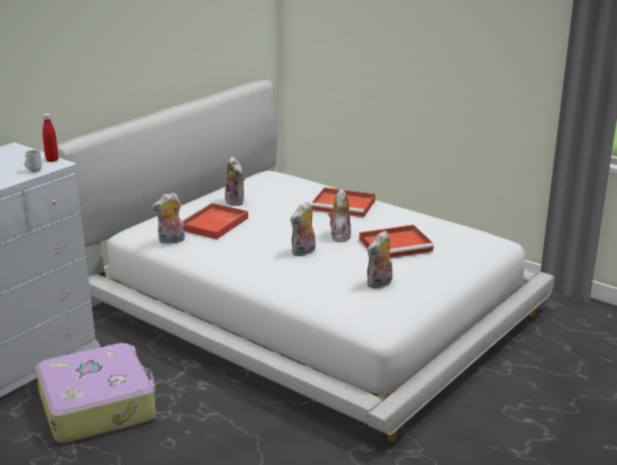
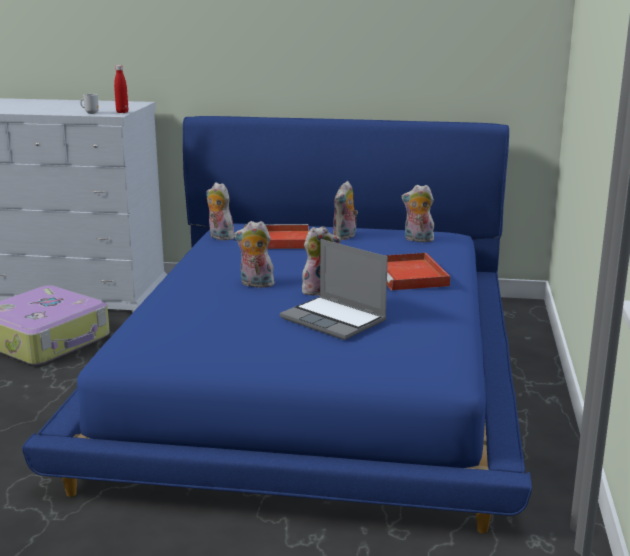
camera: 60 degrees right, 5 degrees down
(308, 307) = (315, 376): white bed -> blue bed
(380, 284) = (216, 332): plush toy -> plush toy (417, 240)
(397, 245) = (335, 320): red tray -> laptop

